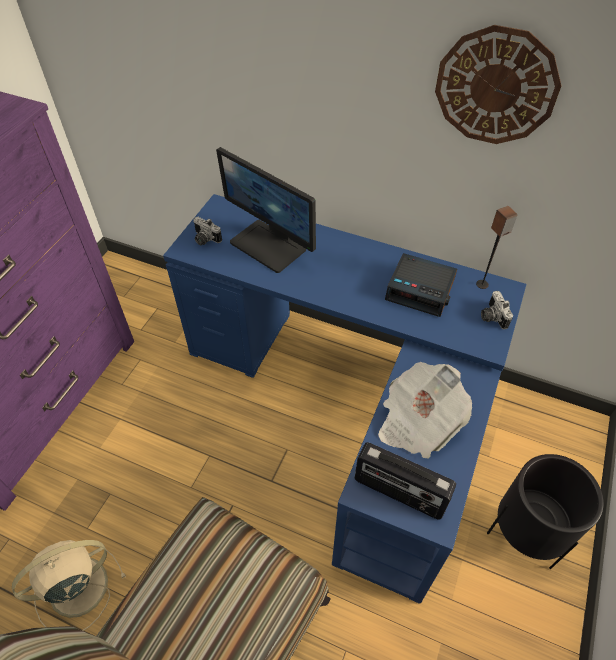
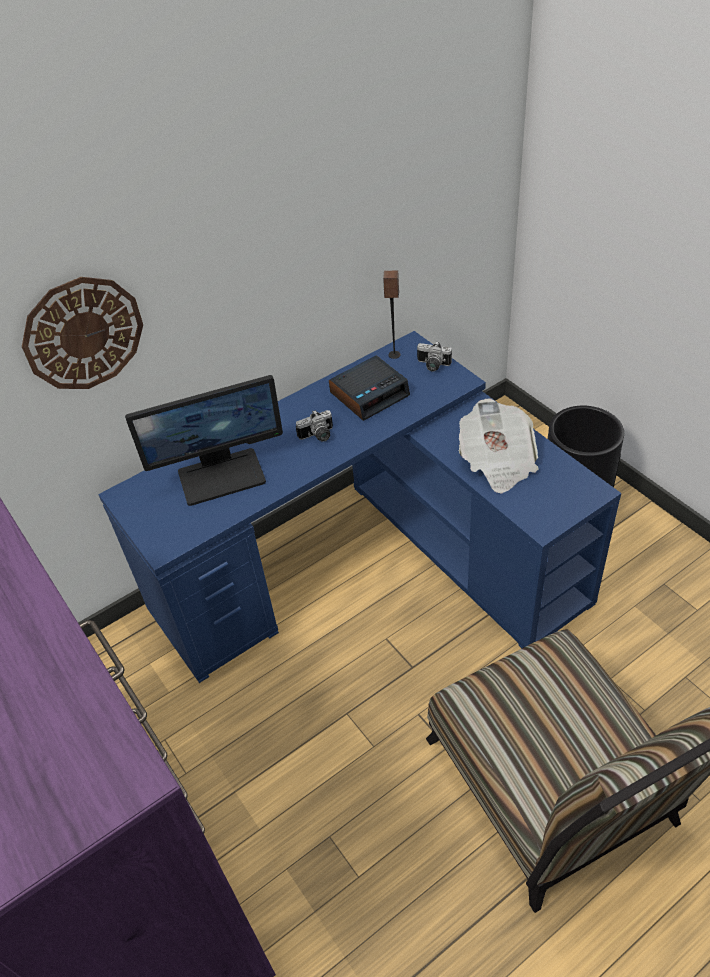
camera: 55 degrees left, 5 degrees down
(76, 588) = (426, 912): beige fan -> none
(204, 239) = (164, 525): camera -> camera (318, 436)
(399, 493) = (556, 503): radio -> none
(496, 87) = (330, 183): wall clock -> wall clock (83, 334)

